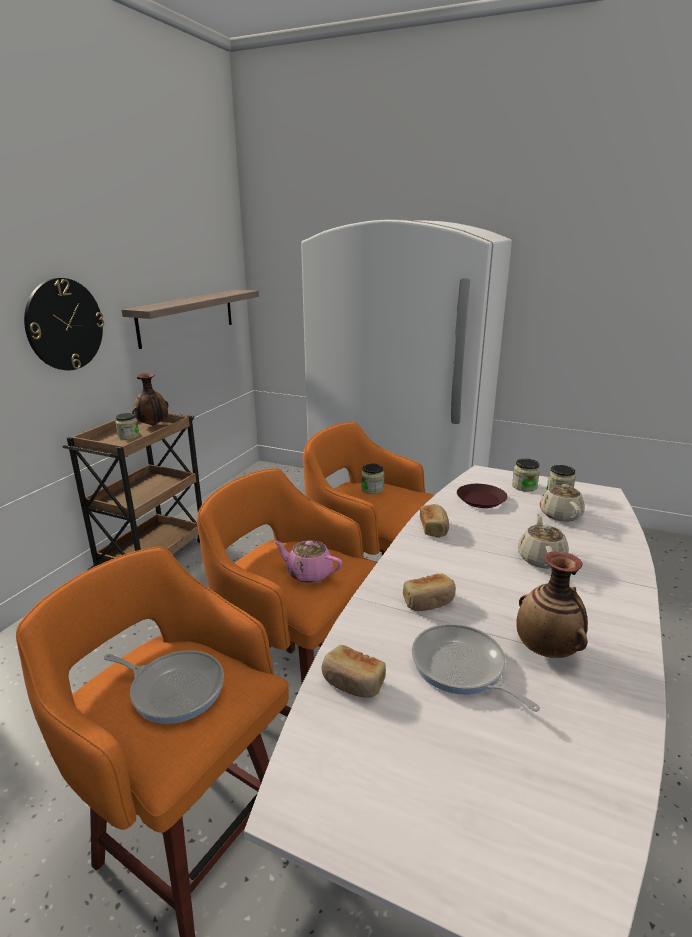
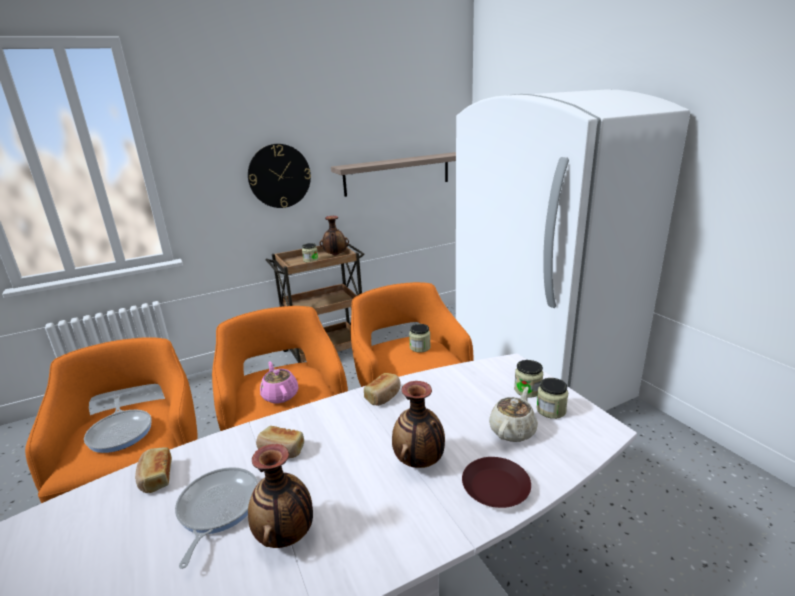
camera: 40 degrees right, 0 degrees up
(481, 500) = (463, 387): brown plate -> brown plate (495, 488)
(541, 558) = (419, 461): beige teapot -> vase

